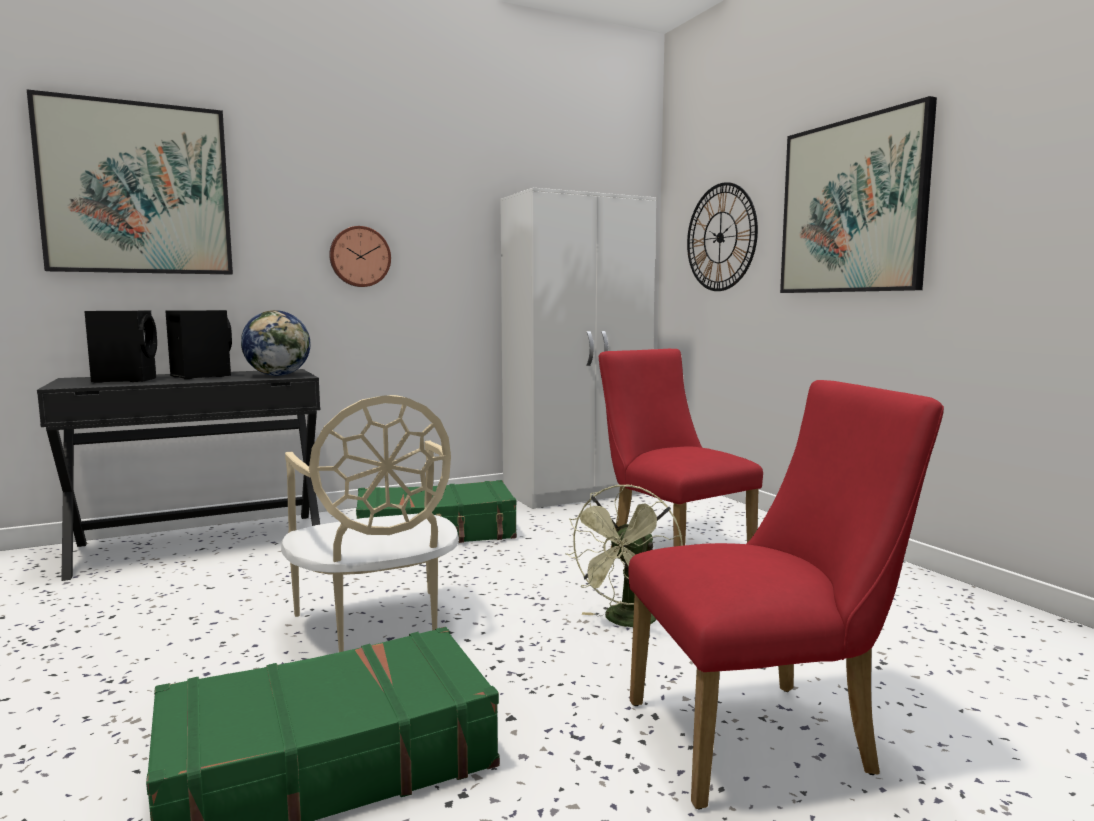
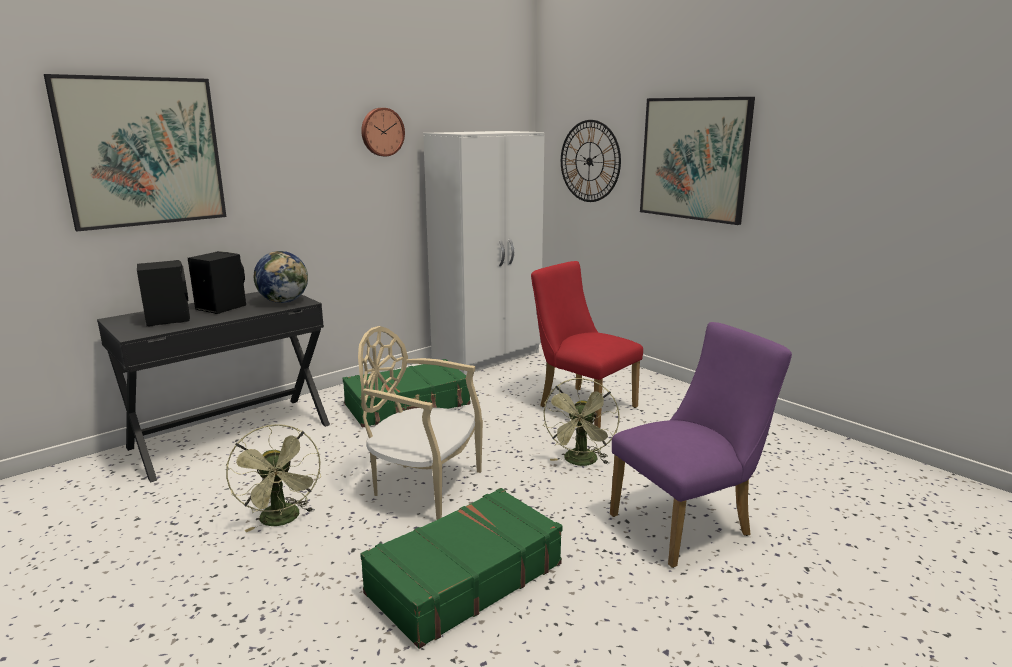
camera: 15 degrees left, 10 degrees up
(159, 643) = (282, 520): none -> green fan
(359, 257) = (320, 190): wall clock -> wall clock (382, 132)
(376, 626) = (423, 487): beige chair -> beige chair turned 150 degrees clockwise
(764, 737) = (688, 524): red chair -> purple chair

